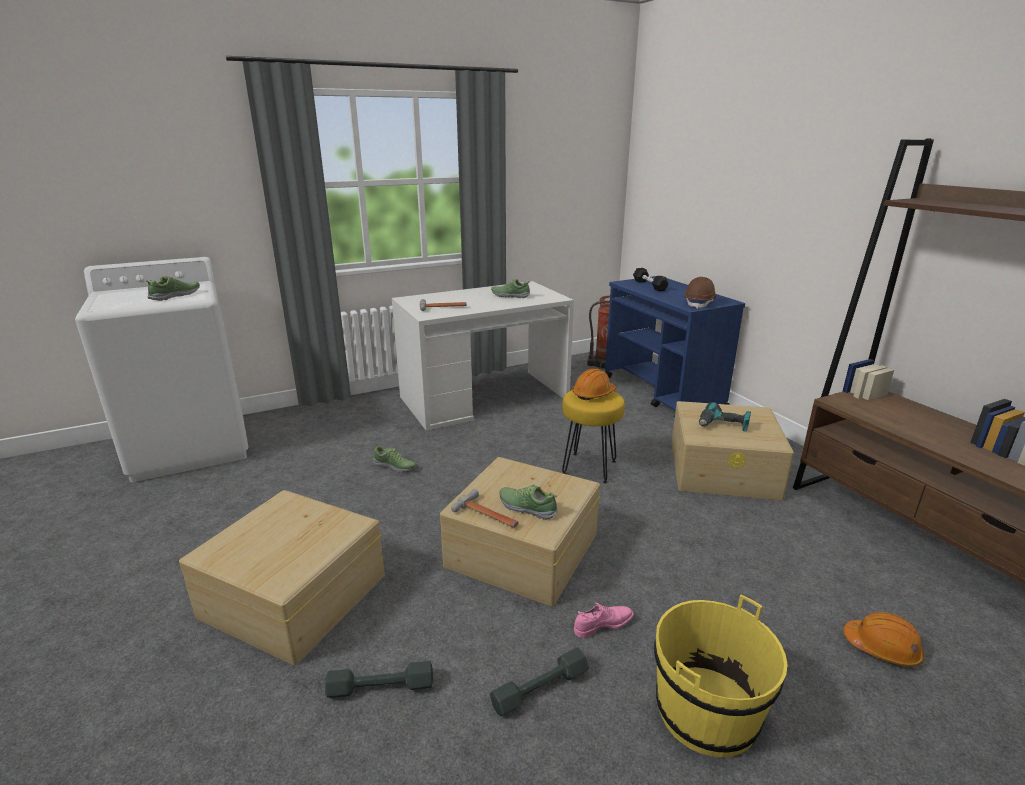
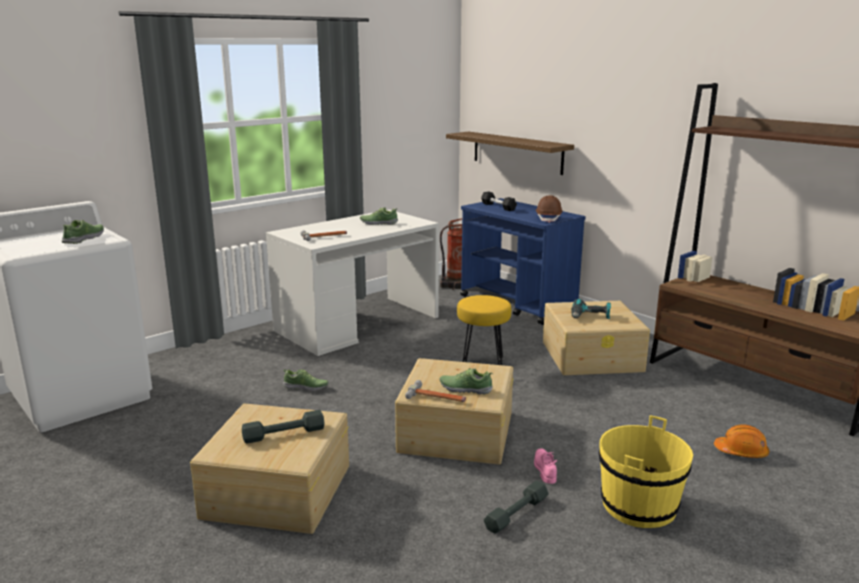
camera: 15 degrees left, 5 degrees down
(380, 687) = (393, 534): grey dumbbell -> grey dumbbell (284, 434)
(593, 394) = (482, 300): orange hard hat -> none
(603, 625) = (544, 469): pink shoe -> pink shoe turned 60 degrees counterclockwise
(679, 225) = (517, 152): none -> shelf

